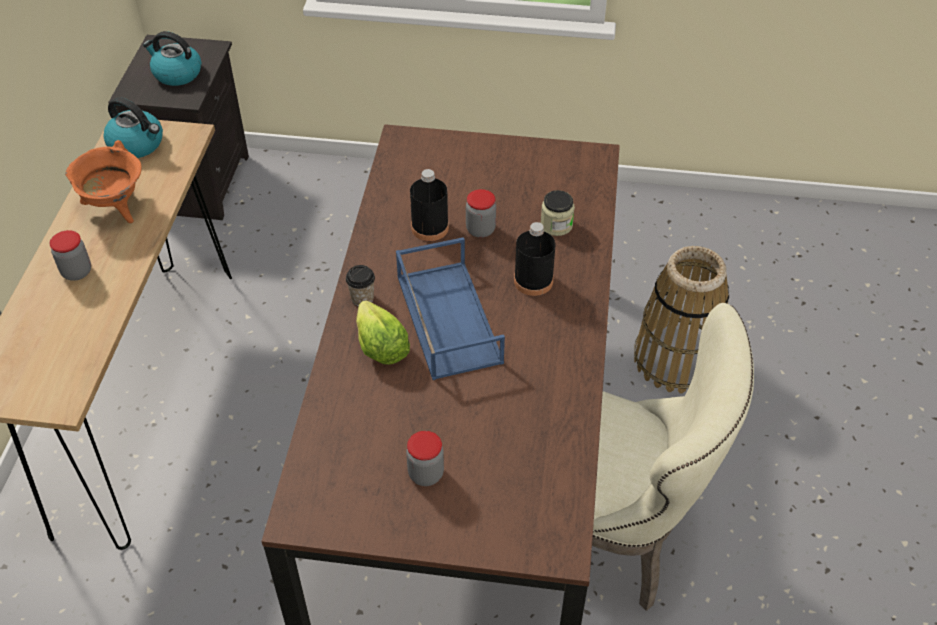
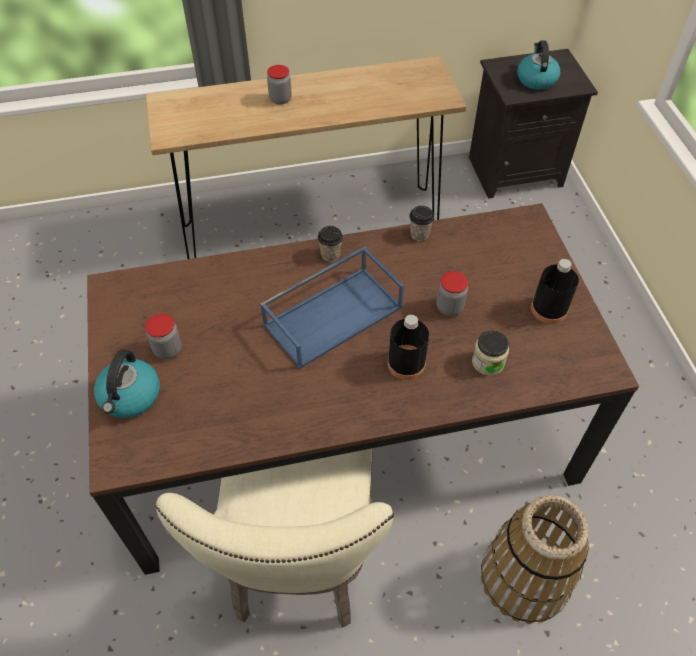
camera: 70 degrees right, 5 degrees up
(116, 208) = (348, 93): orange cooking pot -> none
(137, 144) = (418, 78): kettle -> kettle (130, 397)
(374, 221) = (419, 234): none -> cup
(380, 346) = (285, 282): lettuce -> none
(430, 227) = (432, 272): black bottle -> black bottle (549, 309)

